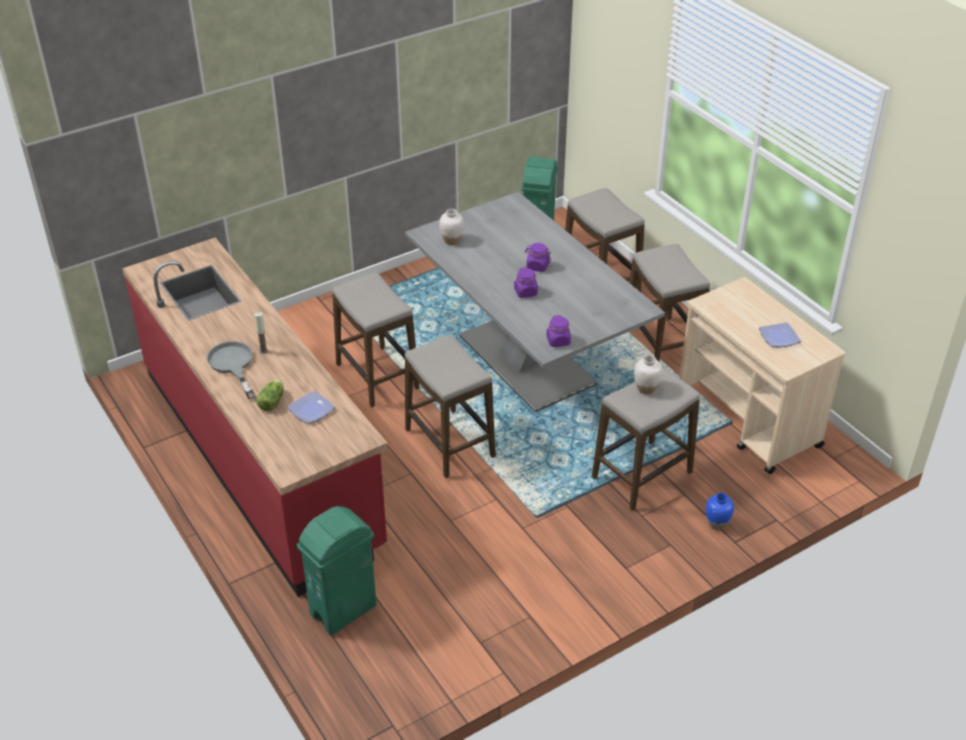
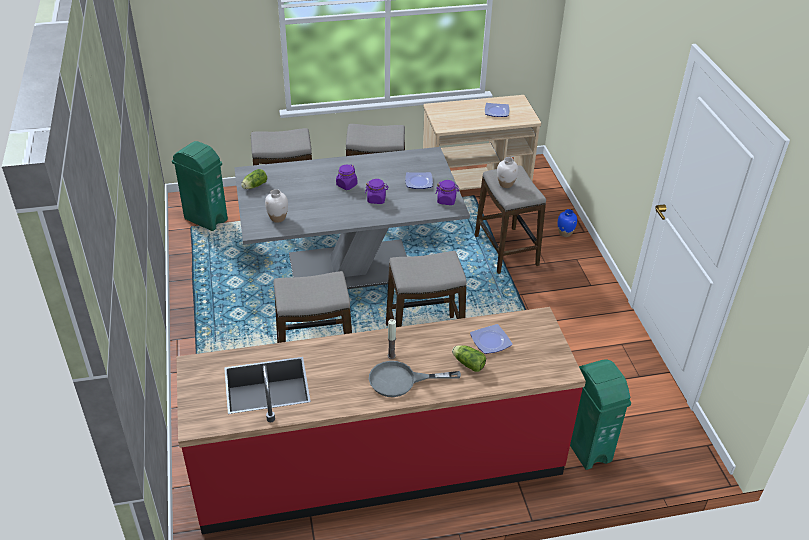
camera: 70 degrees left, 0 degrees up
(494, 211) = (254, 186): none -> lettuce
(580, 313) = (419, 182): none -> plate

